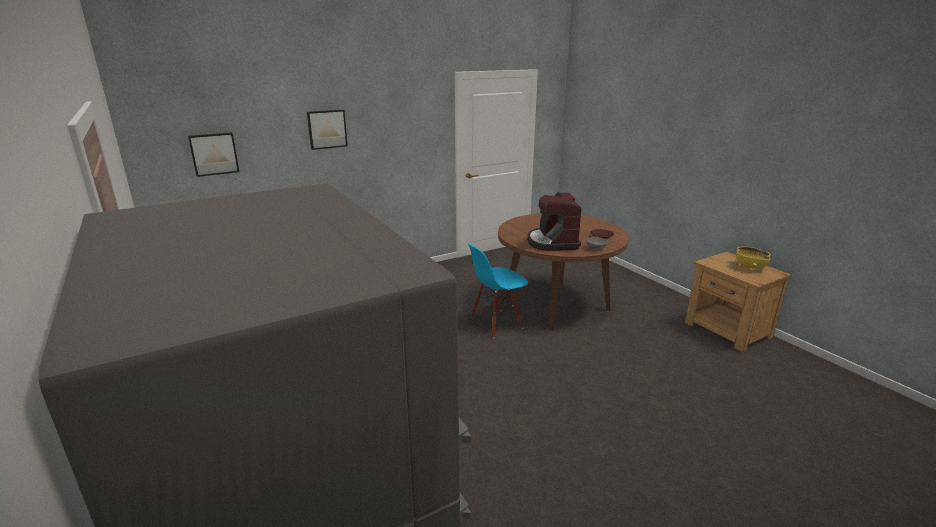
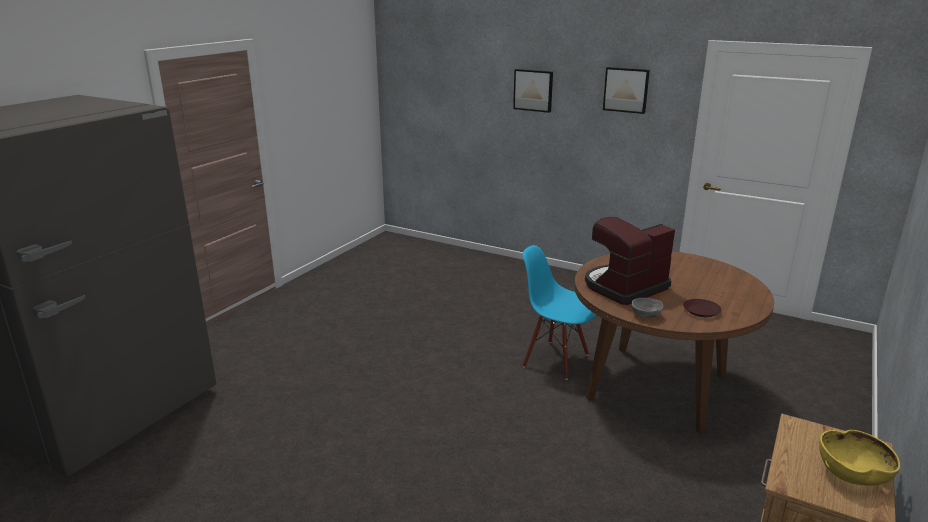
camera: 60 degrees right, 0 degrees up
(214, 154) = (435, 96): picture -> picture (626, 90)

